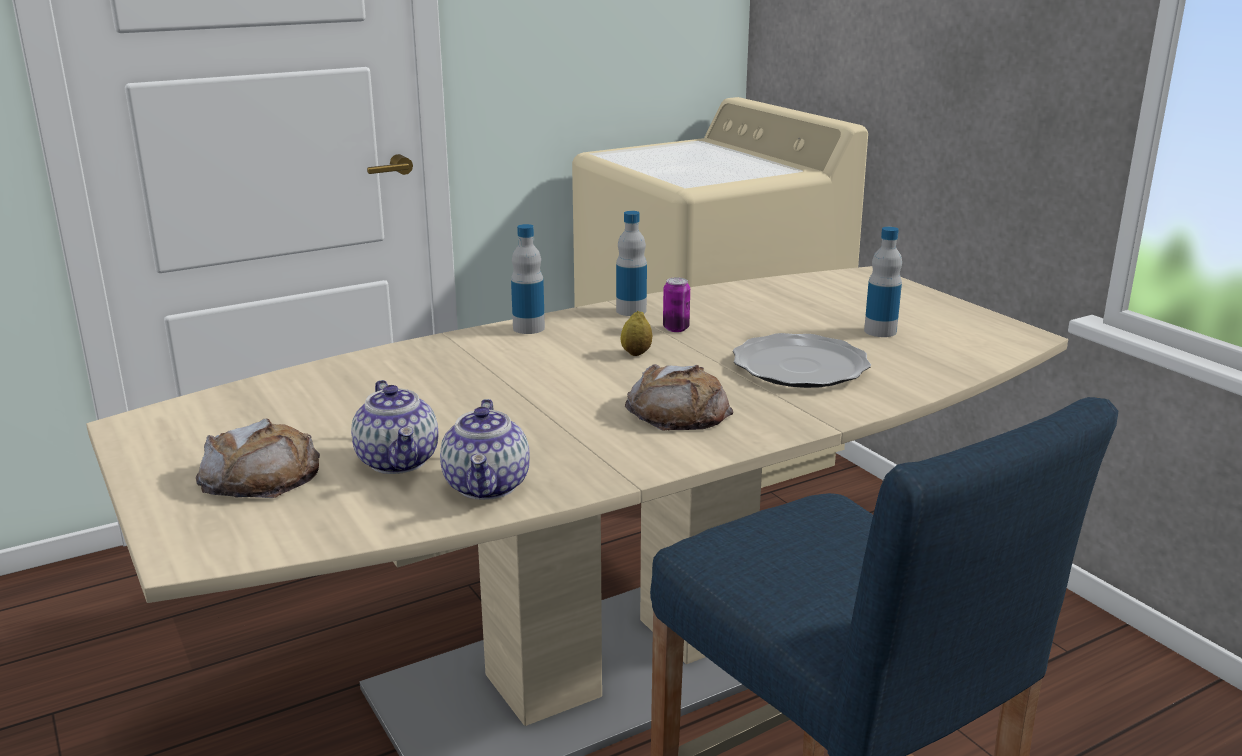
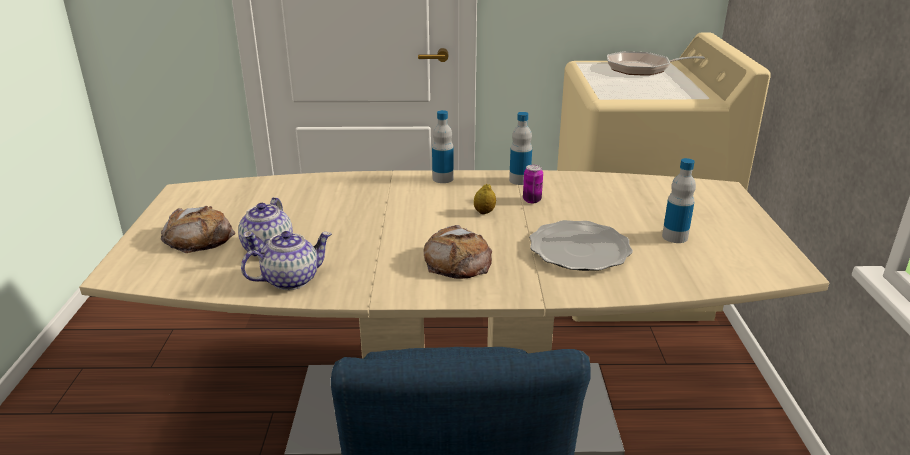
camera: 30 degrees right, 5 degrees up
(488, 486) = (291, 279): teapot -> teapot turned 150 degrees counterclockwise
(683, 151) = (643, 69): none -> frying pan

